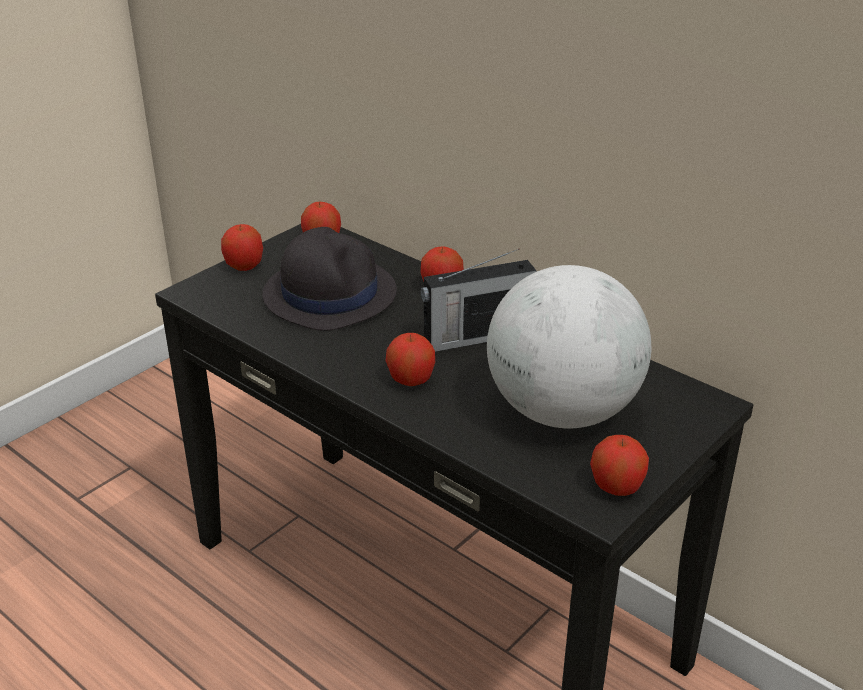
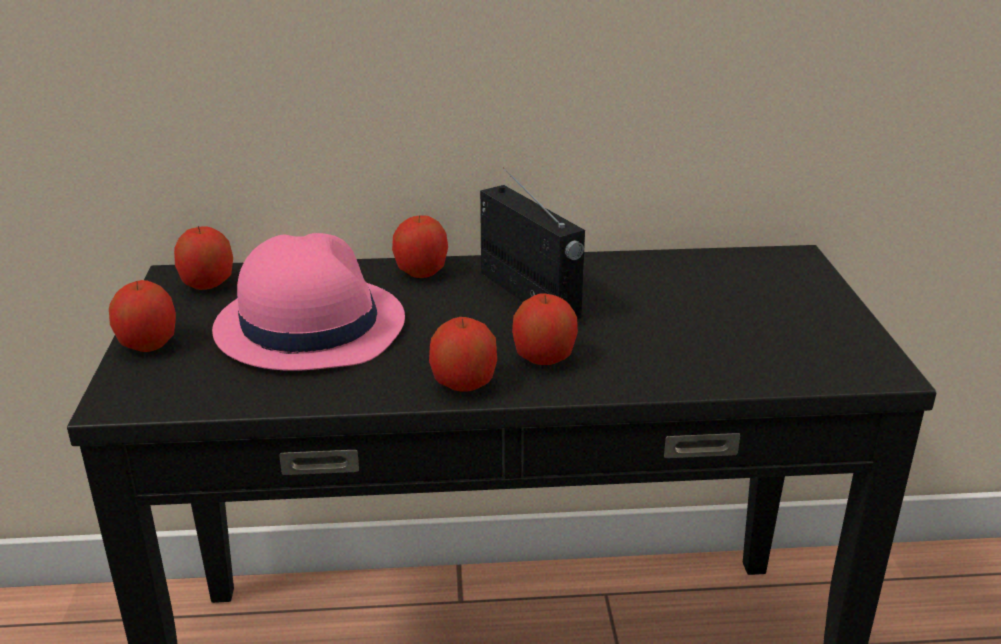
camera: 45 degrees left, 5 degrees down
(329, 293) = (309, 325): black hat -> pink hat
(476, 337) = (530, 295): radio -> radio turned 60 degrees counterclockwise
(562, 411) = (712, 316): globe -> none
(616, 487) = (858, 348): apple -> apple (463, 384)

